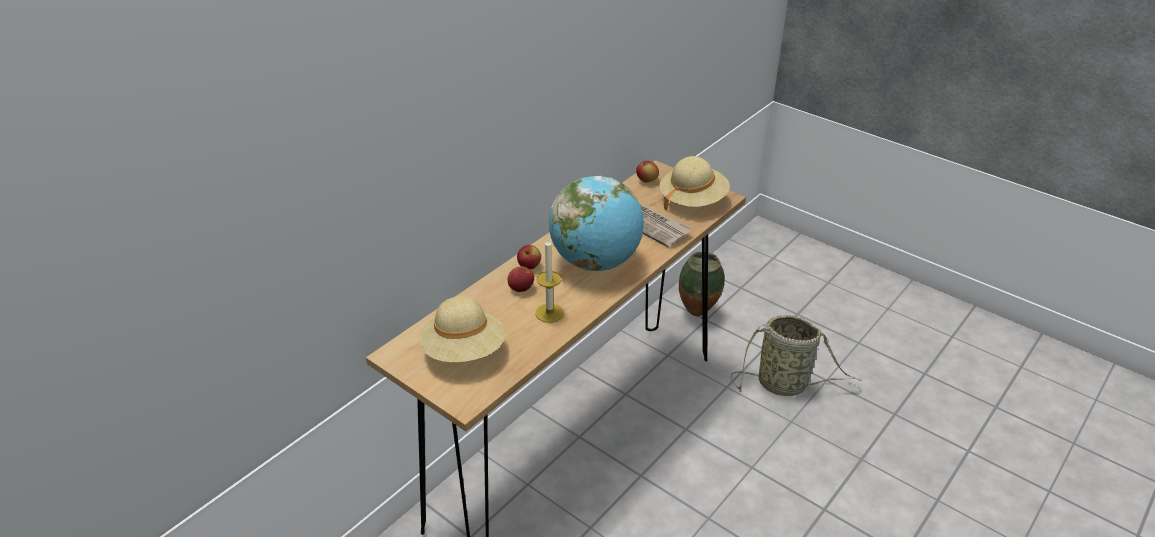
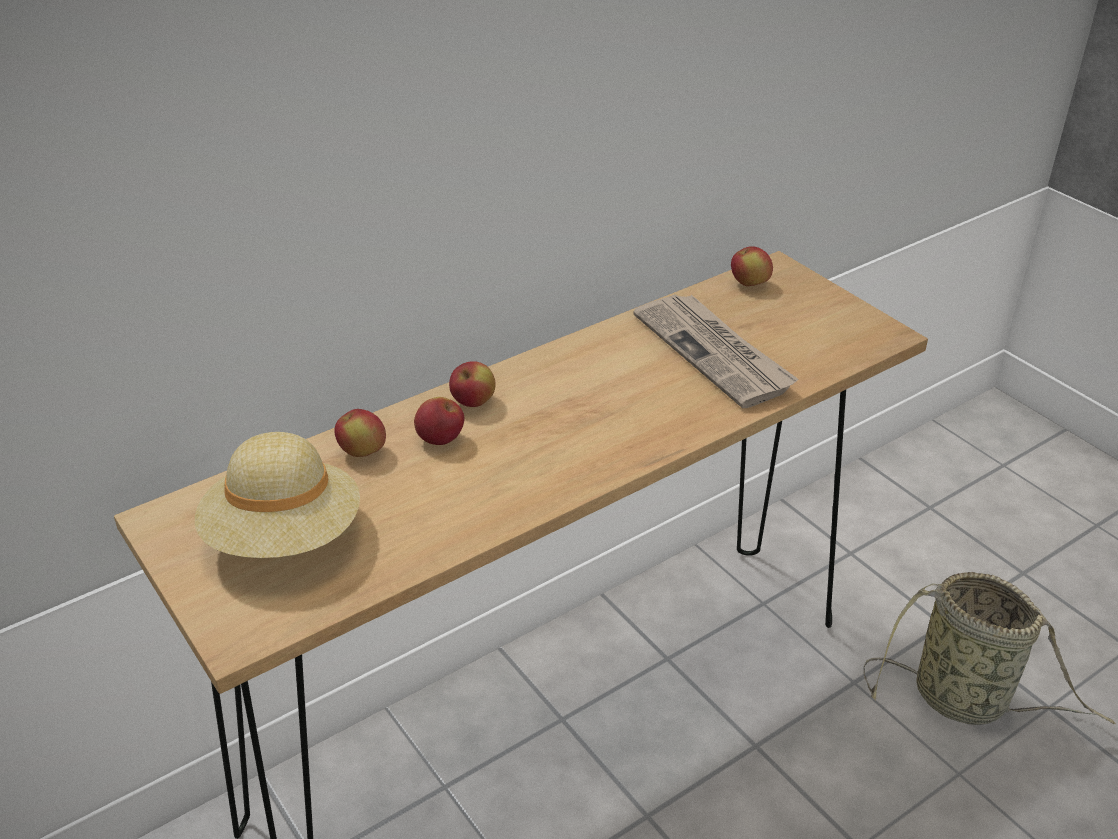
camera: 15 degrees right, 0 degrees up
(483, 302) = (362, 452): none -> apple
(549, 313) = (471, 493): candle -> none
(596, 262) = (597, 413): globe -> none
(692, 200) = (822, 330): beige hat -> none
(698, 313) = (840, 540): vase -> none

